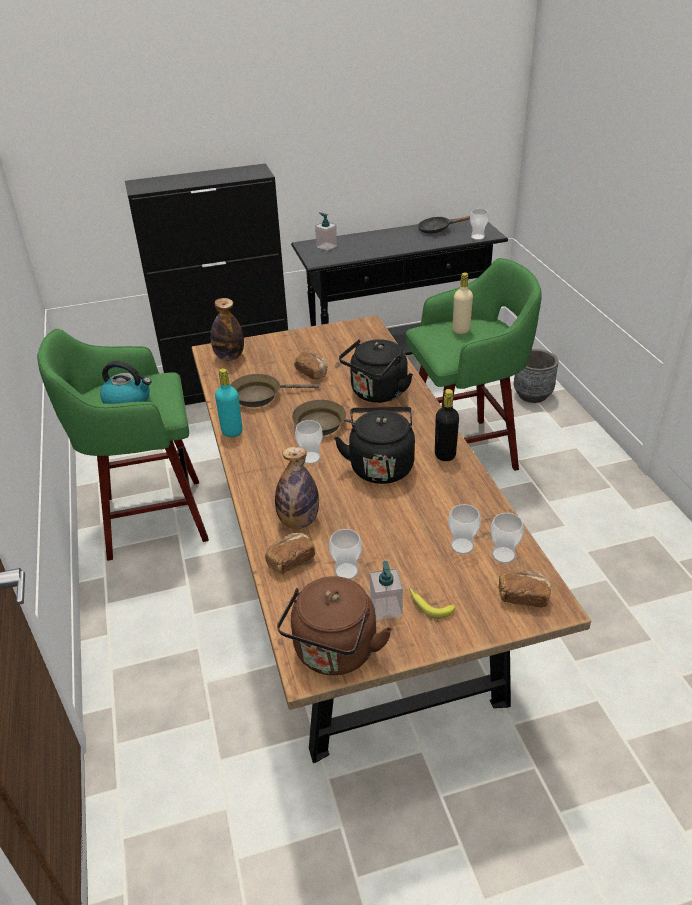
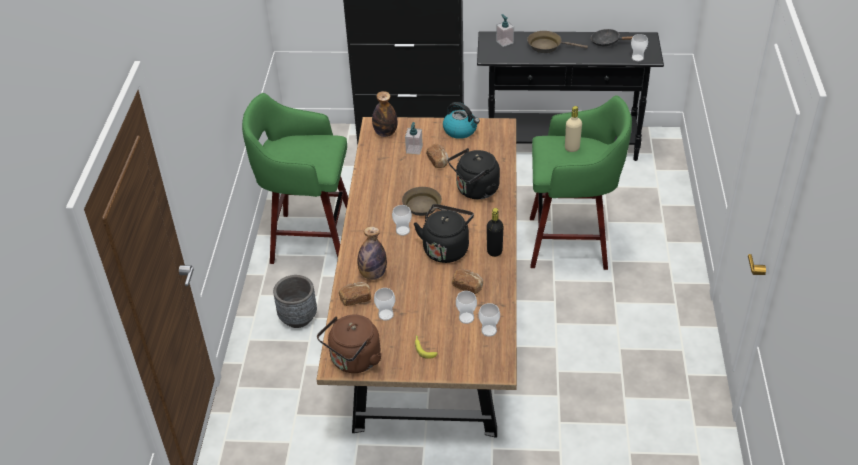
camera: 20 degrees right, 5 degrees up
(128, 401) = (301, 155): kettle -> kettle (460, 130)
(232, 432) = (360, 197): turquoise bottle -> none
(260, 395) = (392, 172): brown frying pan -> brown frying pan (547, 46)
(386, 608) = (397, 343): soap dispenser -> soap dispenser (414, 149)
(523, 596) = (484, 359): bread -> bread (467, 286)
(532, 395) = (661, 205): grey planter -> grey planter (298, 318)

